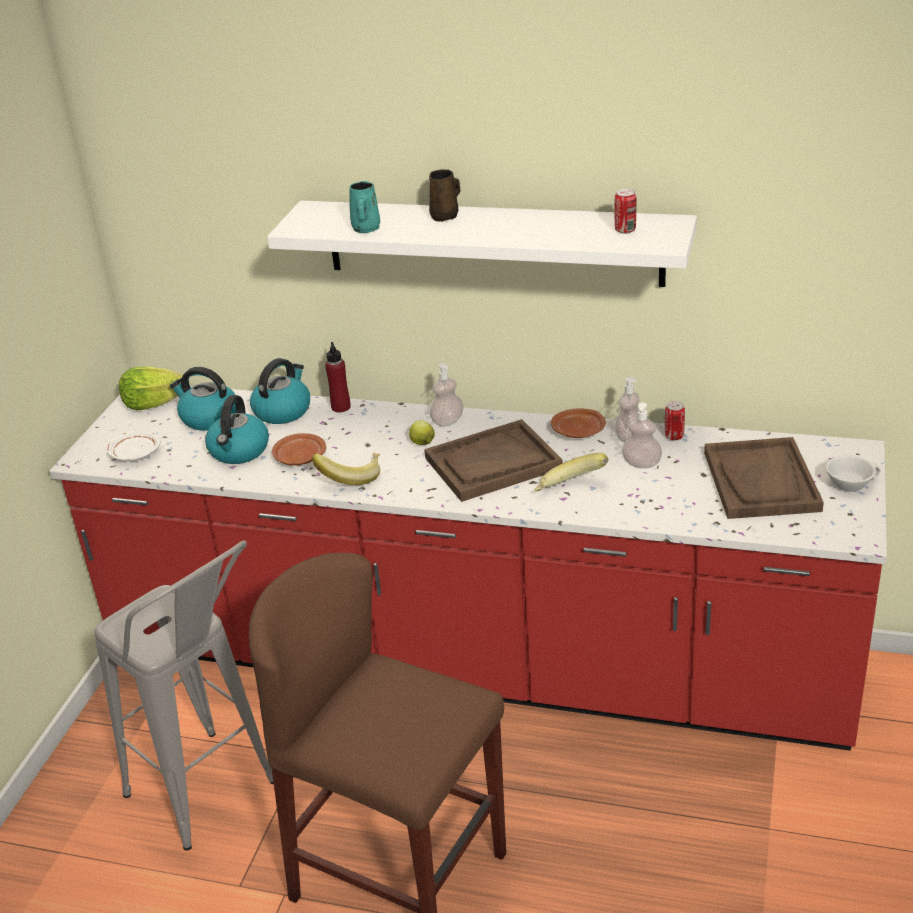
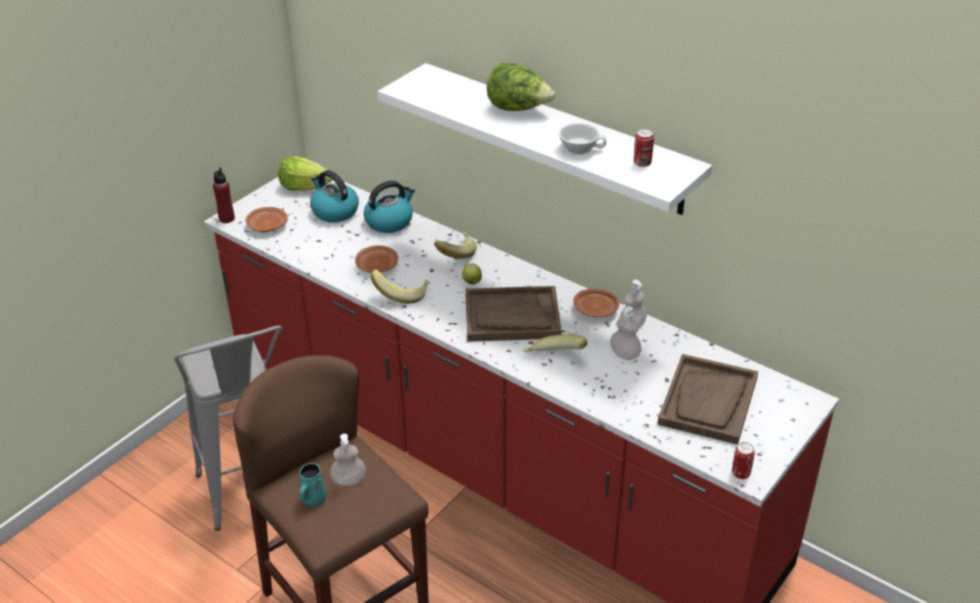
camera: 20 degrees right, 5 degrees up
(135, 454) = (267, 225): white plate -> brown plate
(239, 451) = (338, 246): kettle -> none
(341, 407) = (433, 231): red bottle -> red bottle (226, 218)
(366, 229) = (451, 105): turquoise mug -> turquoise mug (313, 499)
(383, 421) = (455, 254): none -> banana
(445, 216) = (518, 109): brown mug -> lettuce
(447, 421) = (502, 269): soap dispenser -> soap dispenser (349, 480)
(674, 436) = (667, 338): can -> can (740, 473)
(849, 483) = (778, 427): white cup -> white cup (580, 148)

